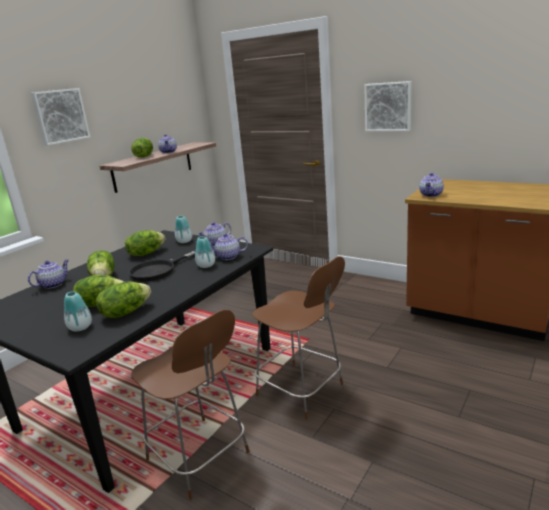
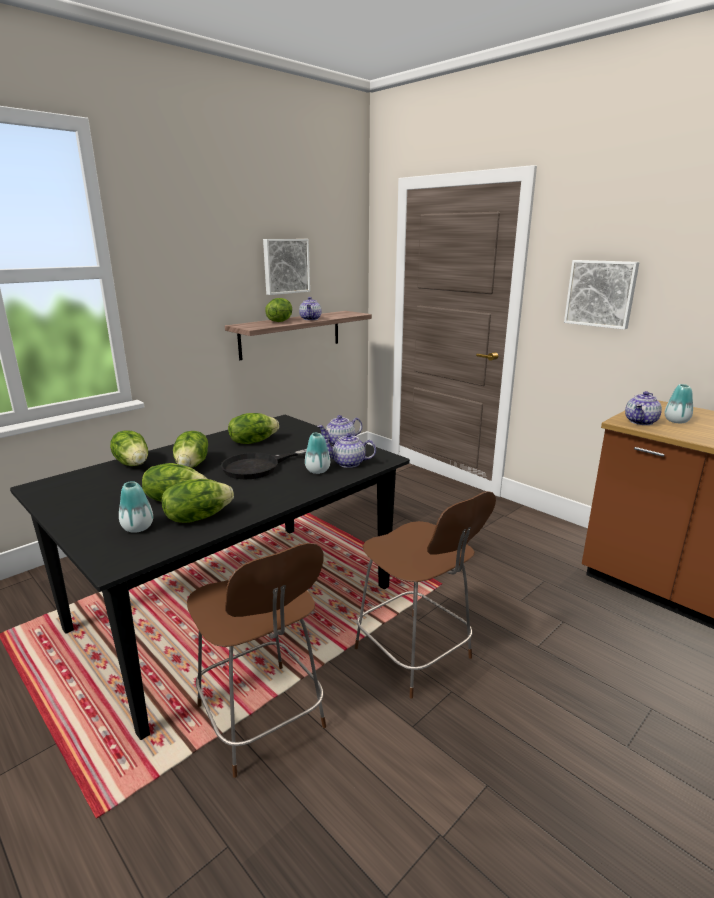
camera: 10 degrees right, 0 degrees up
(53, 284) = (133, 463): teapot -> lettuce
(60, 116) = (185, 261): picture -> picture (285, 266)
(184, 241) = (303, 433): vase -> vase (676, 421)

